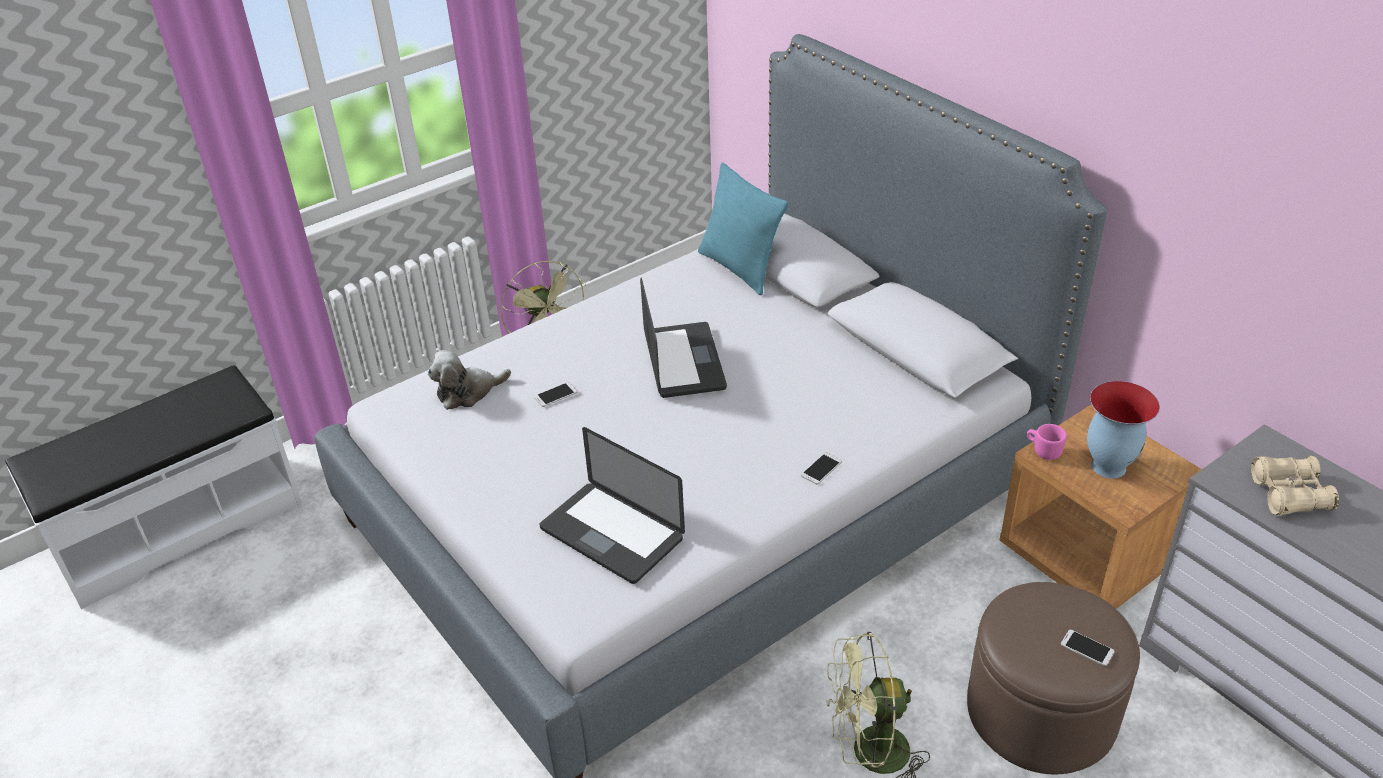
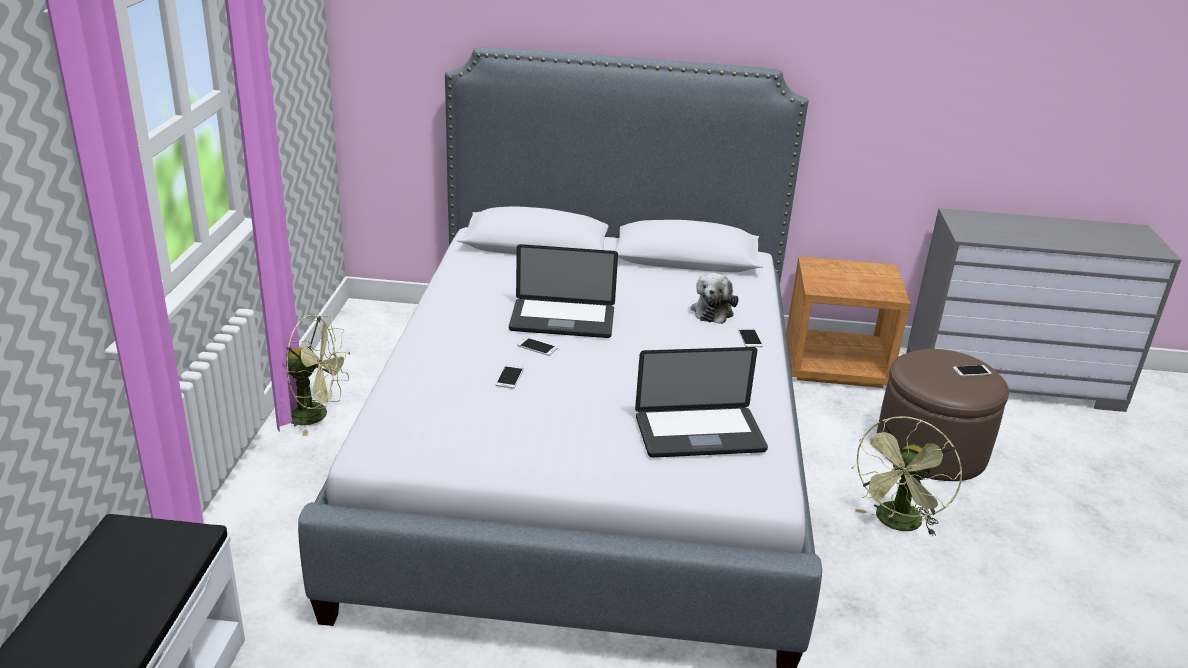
camera: 50 degrees left, 10 degrees down
(468, 392) = (433, 408): plush toy -> plush toy (713, 311)
(622, 377) = (537, 347): none -> phone
(684, 361) = (562, 320): laptop -> laptop turned 150 degrees clockwise
(740, 268) = (500, 256): turquoise pillow -> none
(1043, 451) = (816, 287): pink mug -> none
(1107, 466) = (855, 281): vase -> none
(1289, 494) = (1000, 230): beige binoculars -> none

